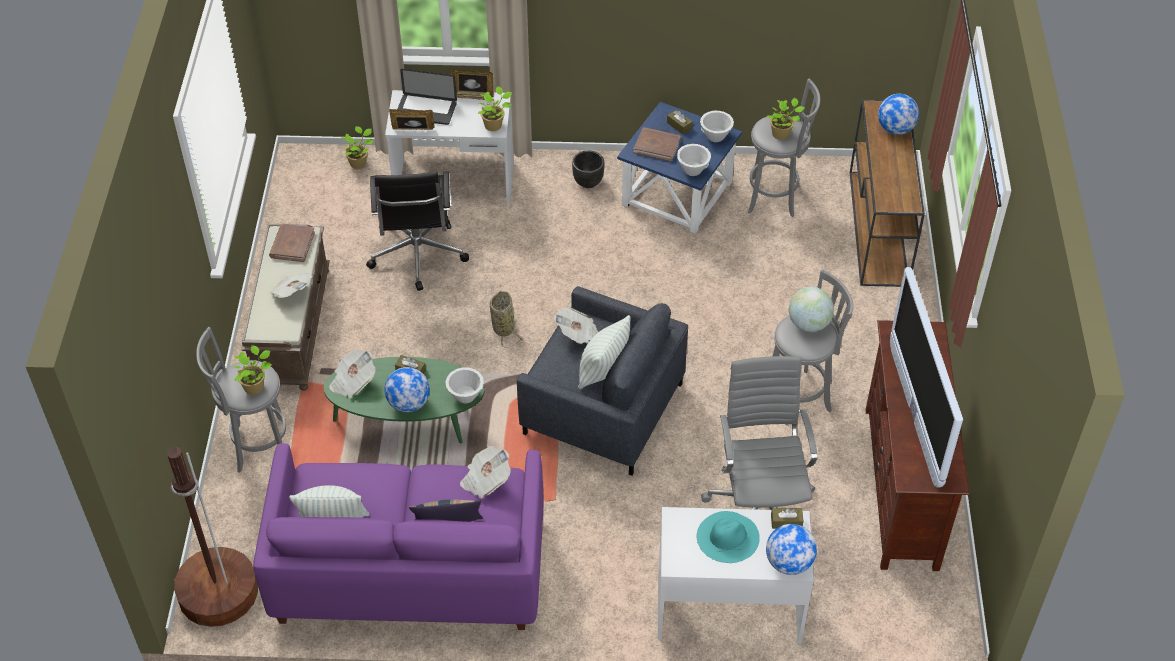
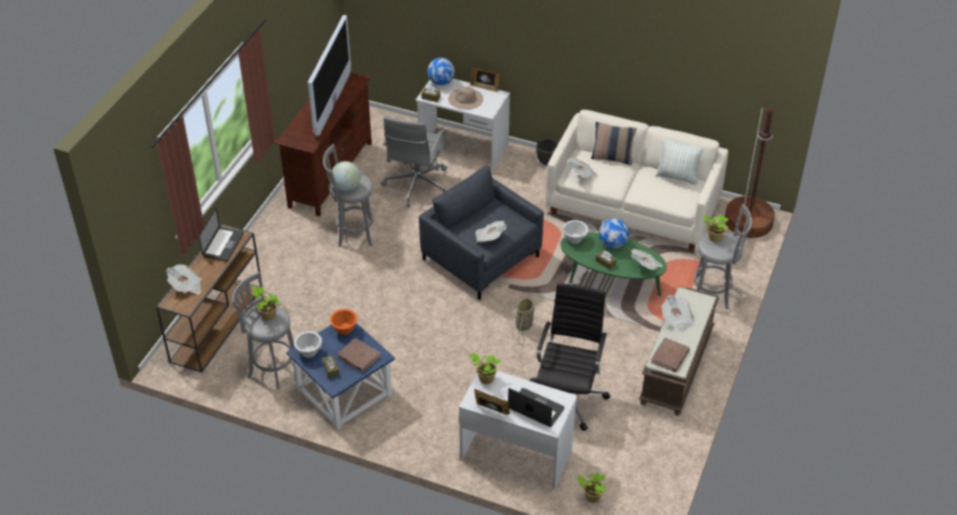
camera: 160 degrees left, 5 degrees down
(408, 568) = (633, 206): purple sofa -> white sofa
(413, 132) = (553, 391): picture frame -> picture frame (485, 87)
(588, 183) = (408, 422): black planter -> black planter (547, 161)
(603, 370) = (485, 213): pillow -> none
(692, 170) = (344, 329): white bowl -> orange bowl
(728, 537) = (465, 99): turquoise hat -> beige hat
(895, 129) = (186, 286): globe -> newspaper
(897, 187) = (223, 245): none -> laptop

